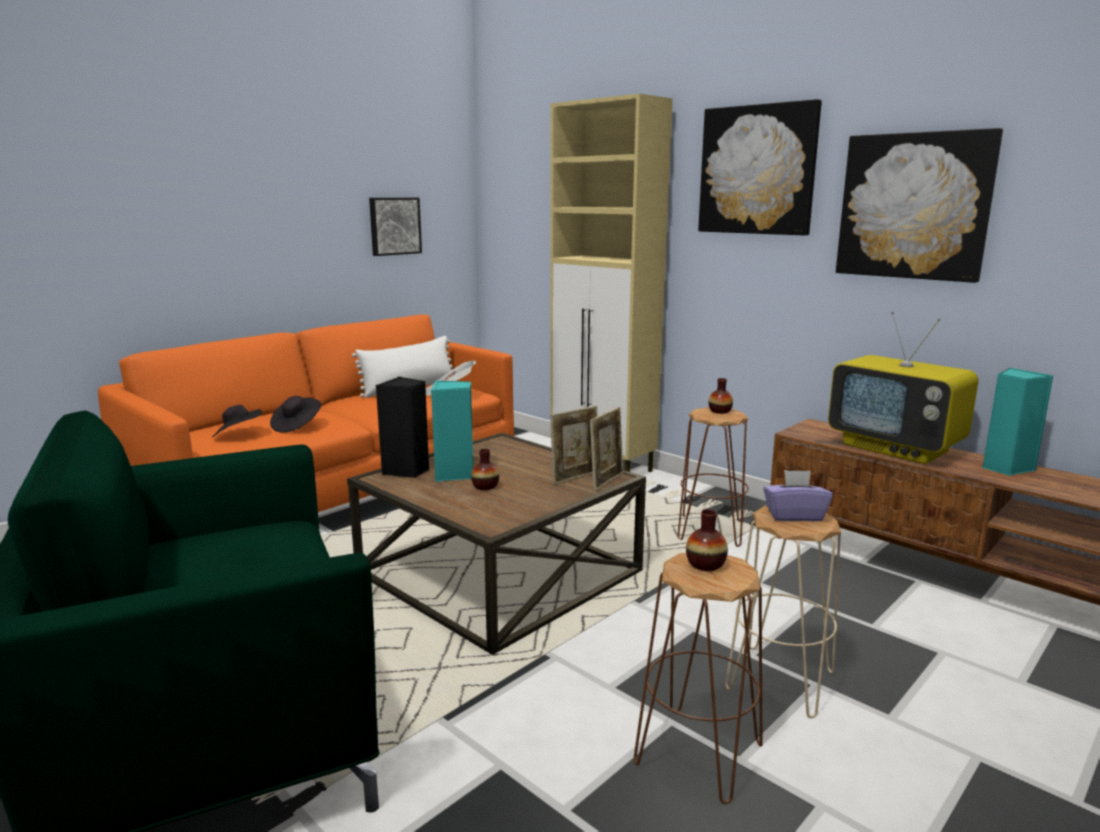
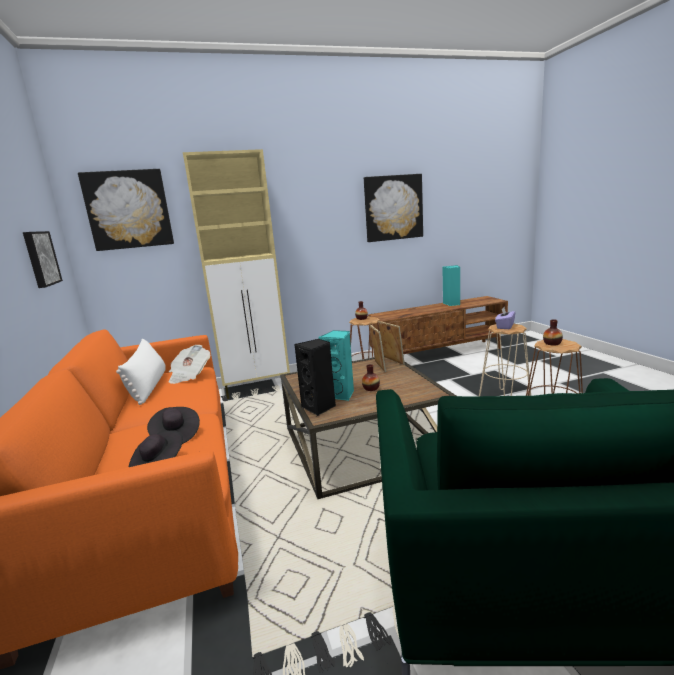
camera: 60 degrees left, 0 degrees up
(757, 170) = (317, 195): picture -> picture (128, 210)
(896, 448) = (420, 310): television -> none

